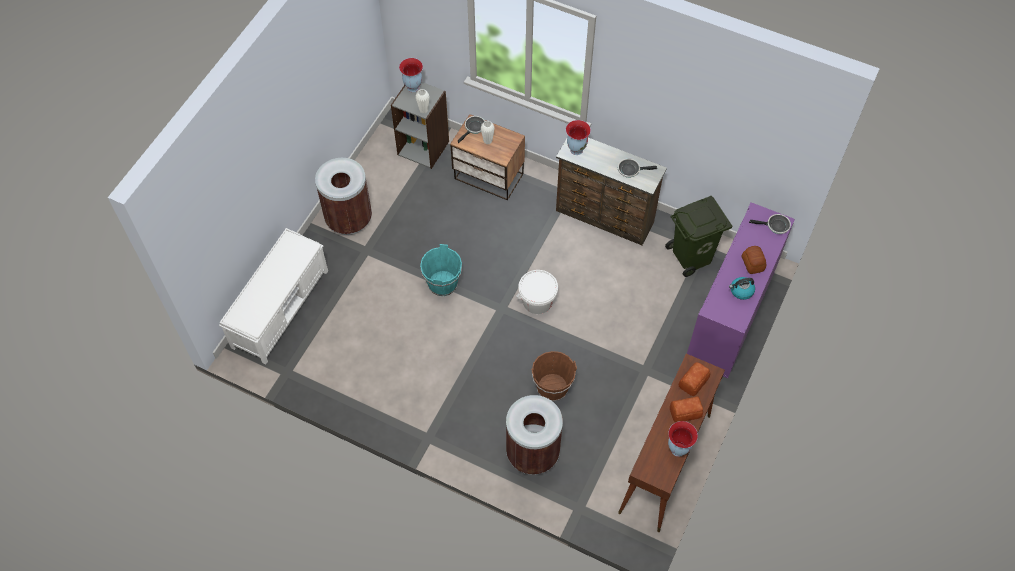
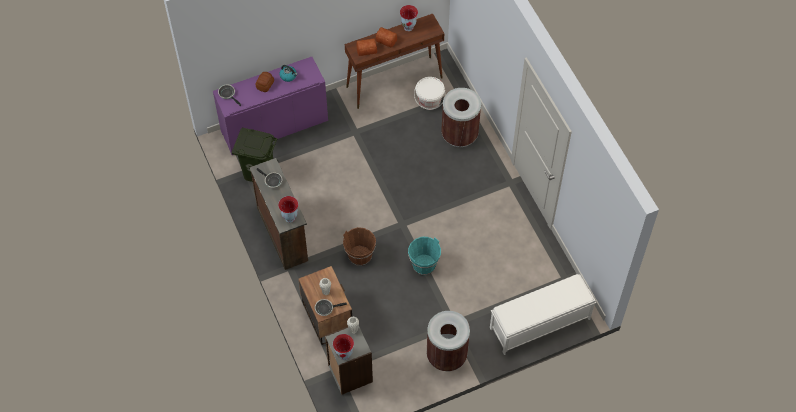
camera: 140 degrees left, 0 degrees up
(537, 301) = (376, 213): white bucket -> white bucket (429, 101)
(552, 387) = (416, 159): brown bucket -> brown bucket (360, 256)

